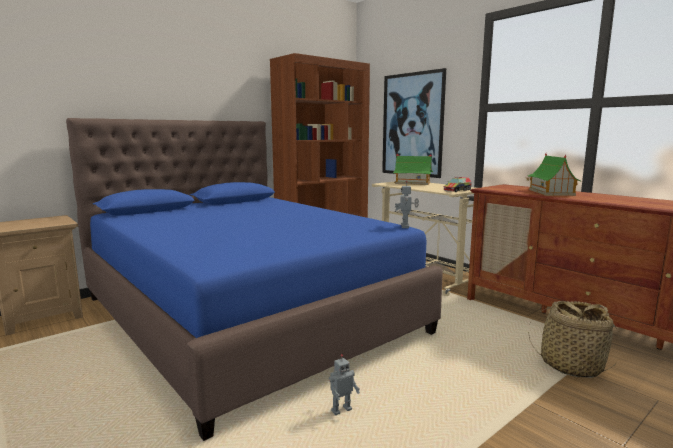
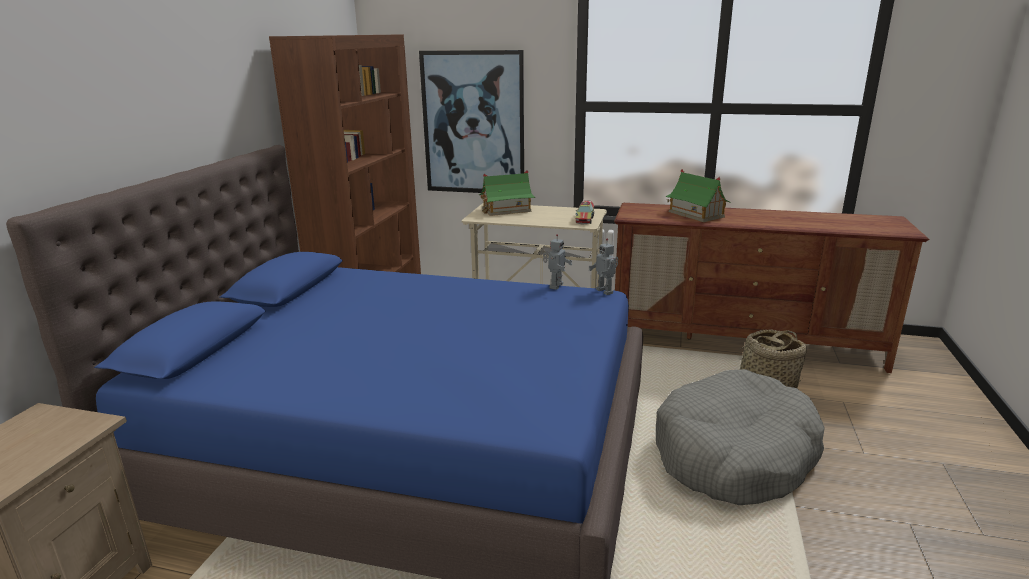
camera: 35 degrees left, 10 degrees up
(341, 410) = (664, 525): toy robot -> toy robot (555, 286)
(469, 393) = (734, 455): none -> grey dog bed

